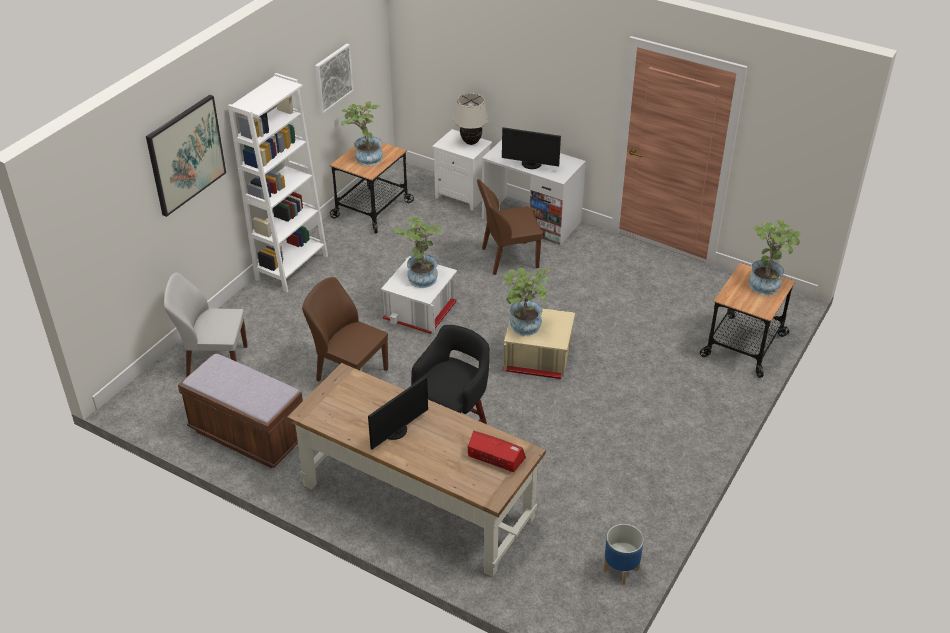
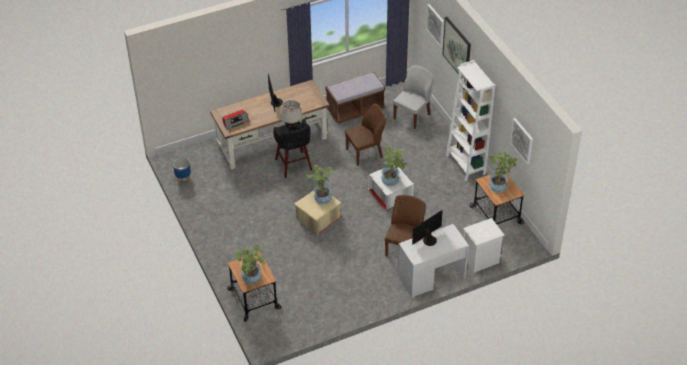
camera: 125 degrees right, 5 degrees up
(125, 199) = (436, 25): none -> picture
(471, 142) = (481, 235): beige table lamp -> beige table lamp (292, 128)

